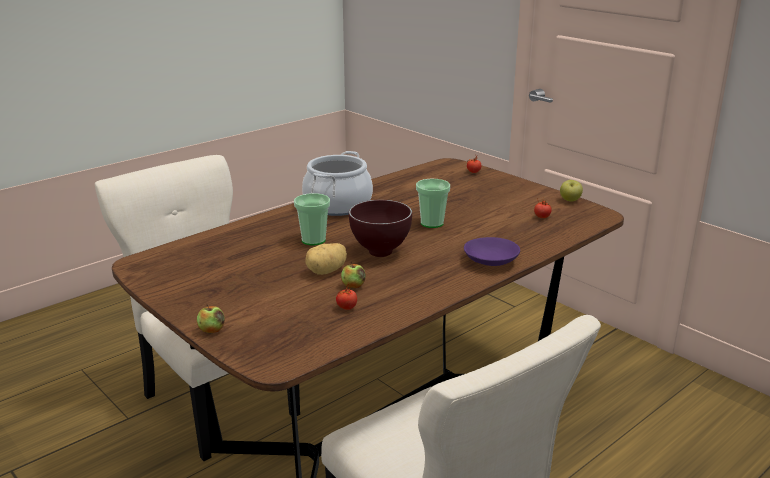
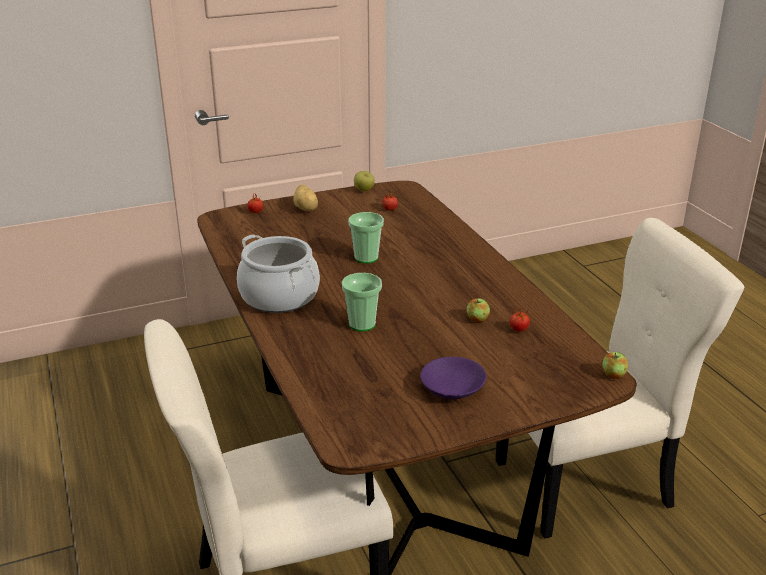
camera: 70 degrees left, 5 degrees up
(212, 330) = (533, 406): apple -> apple (613, 375)
(327, 271) = (440, 328): potato -> potato (306, 208)
(379, 252) = (414, 295): brown bowl -> none
(490, 261) = (462, 250): purple bowl -> purple bowl (451, 389)

